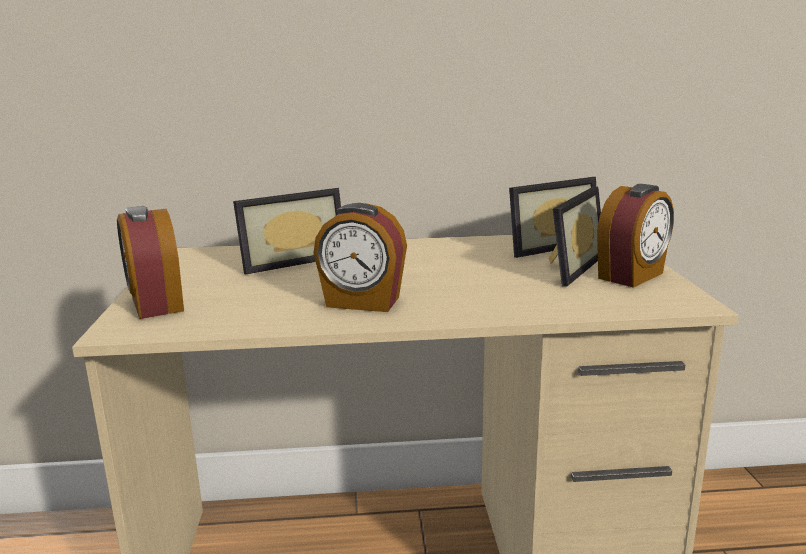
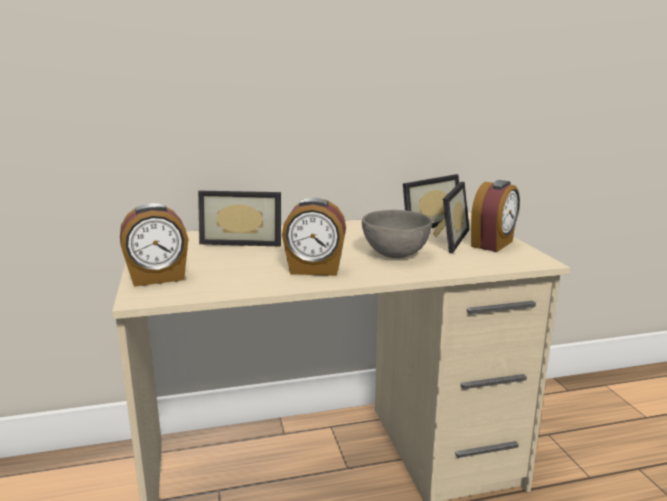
camera: 10 degrees left, 0 degrees up
(155, 305) = (158, 278): alarm clock -> alarm clock turned 75 degrees counterclockwise
(290, 260) = (243, 241): picture frame -> picture frame turned 45 degrees clockwise
(483, 285) = (394, 254): none -> grey bowl

